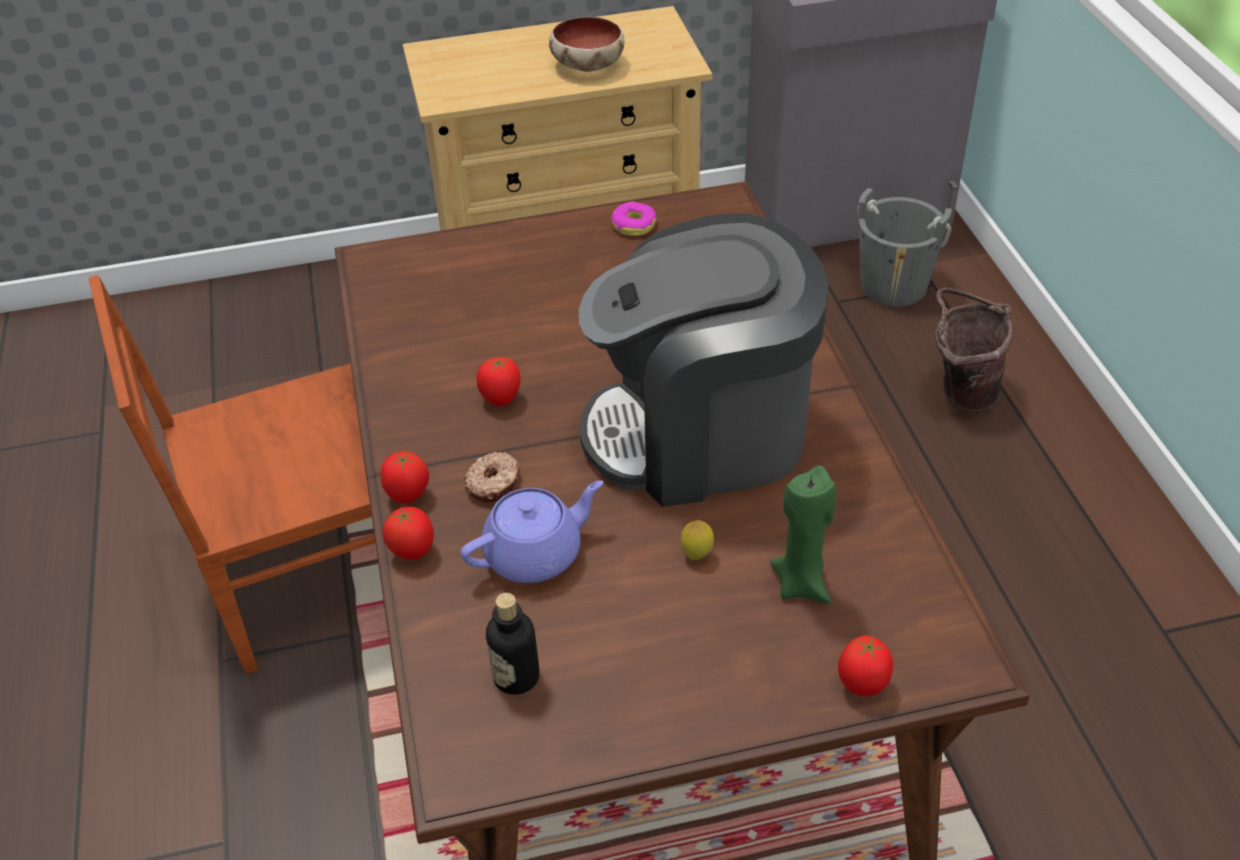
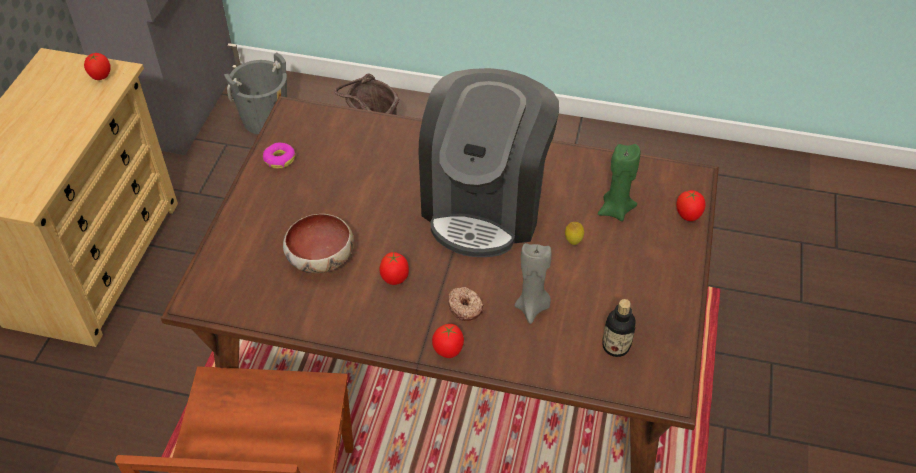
camera: 65 degrees left, 5 degrees up
(413, 551) = (496, 363): tomato -> tomato (101, 77)
(535, 554) = (532, 307): purple teapot -> grey candle
(586, 65) = (66, 115): bowl -> bowl (320, 259)

